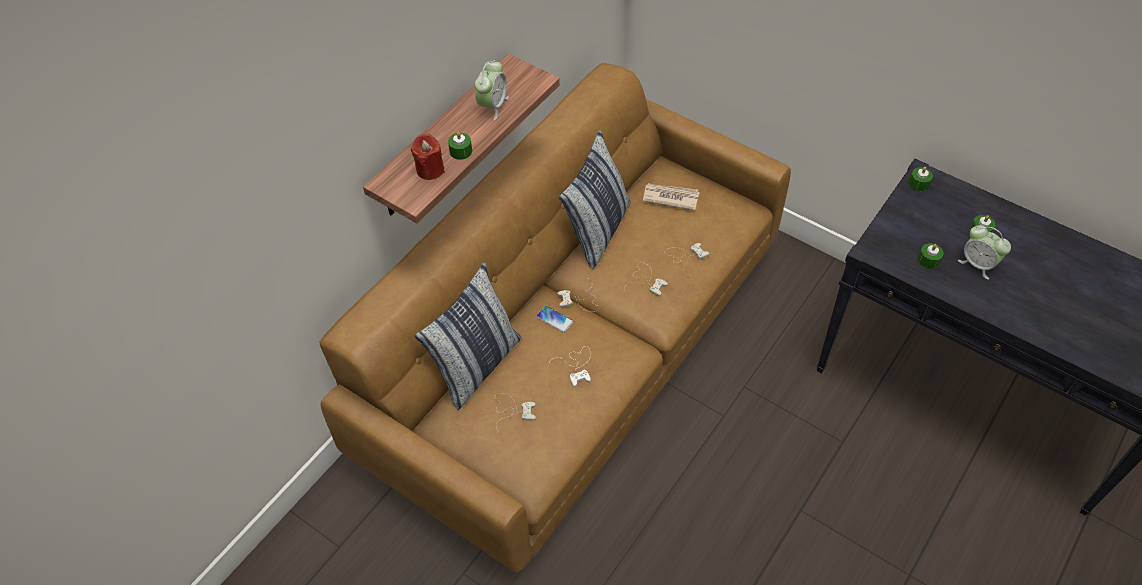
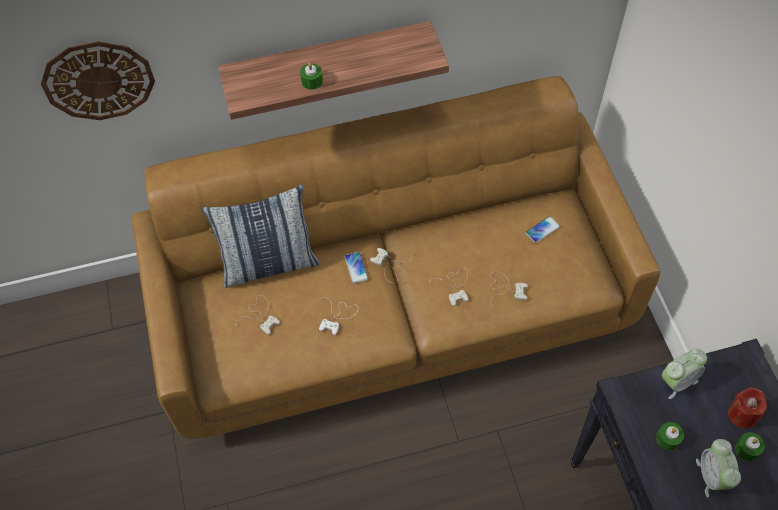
camera: 40 degrees right, 5 degrees up
(269, 258) = (98, 80): none -> wall clock
(430, 169) = (275, 82): red candle -> red candle (742, 415)
(492, 106) = (373, 58): alarm clock -> alarm clock (677, 382)
(597, 231) = (457, 219): pillow -> none
(670, 197) = (542, 230): newspaper -> phone
(919, 183) = (734, 364): green candle -> none

